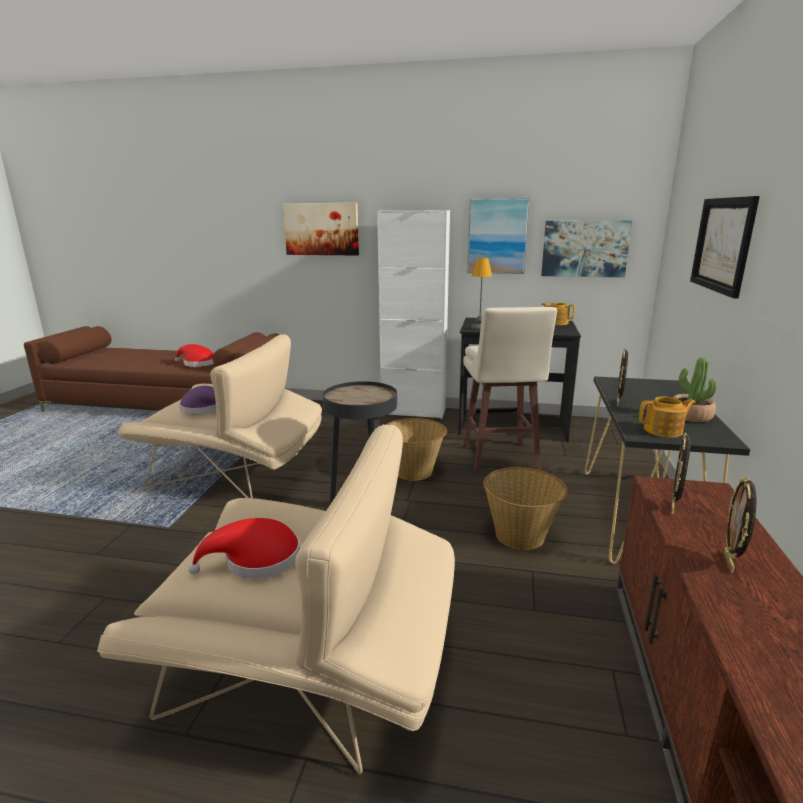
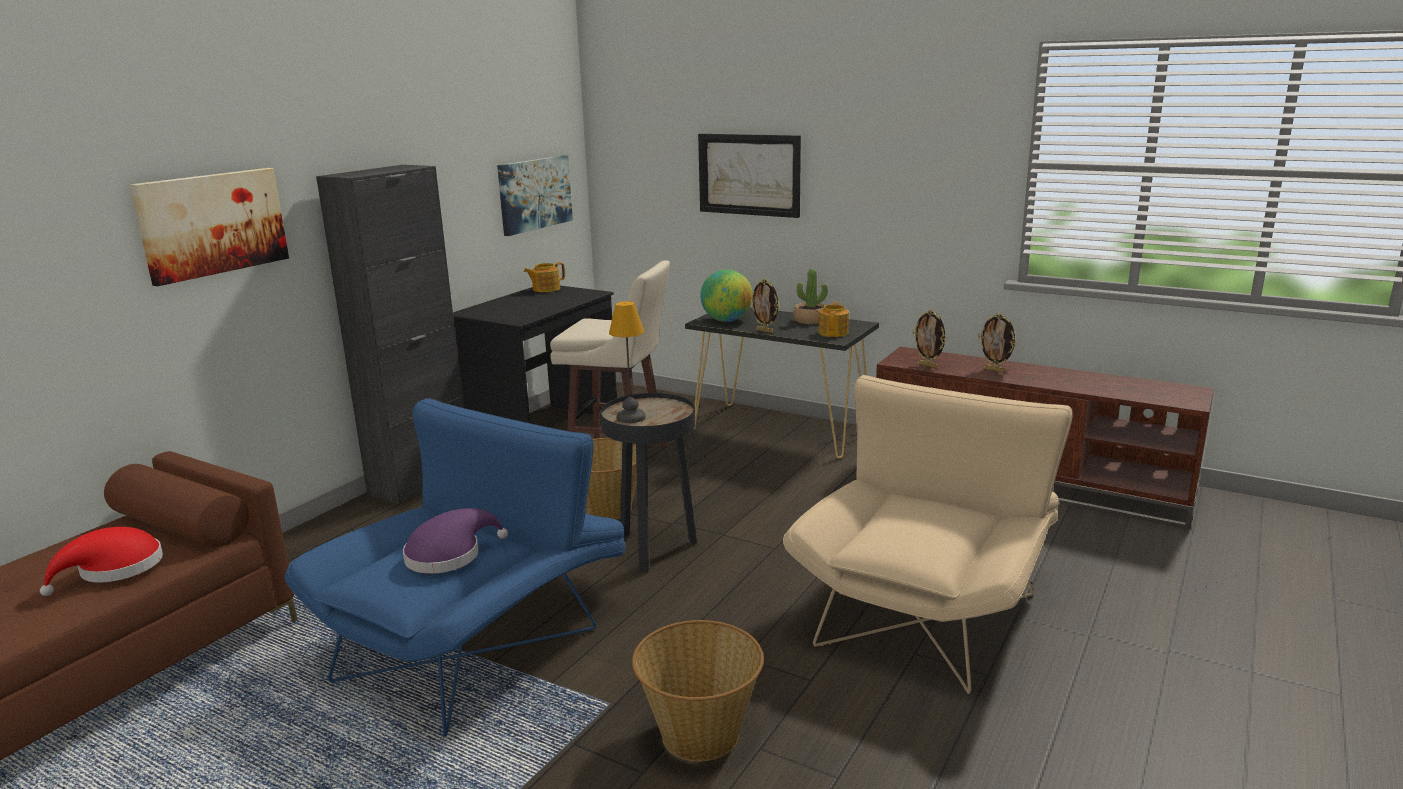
camera: 70 degrees left, 0 degrees up
(236, 473) = (479, 641): beige armchair -> blue armchair
(256, 560) = (914, 523): red hat -> none
(413, 412) = (420, 480): white cabinet -> black cabinet
(479, 328) = (520, 317): table lamp -> table lamp (631, 418)
(497, 236) = (455, 193): picture -> none
(520, 535) = (779, 482): basket -> basket (700, 733)
(627, 387) = (727, 320): none -> globe

